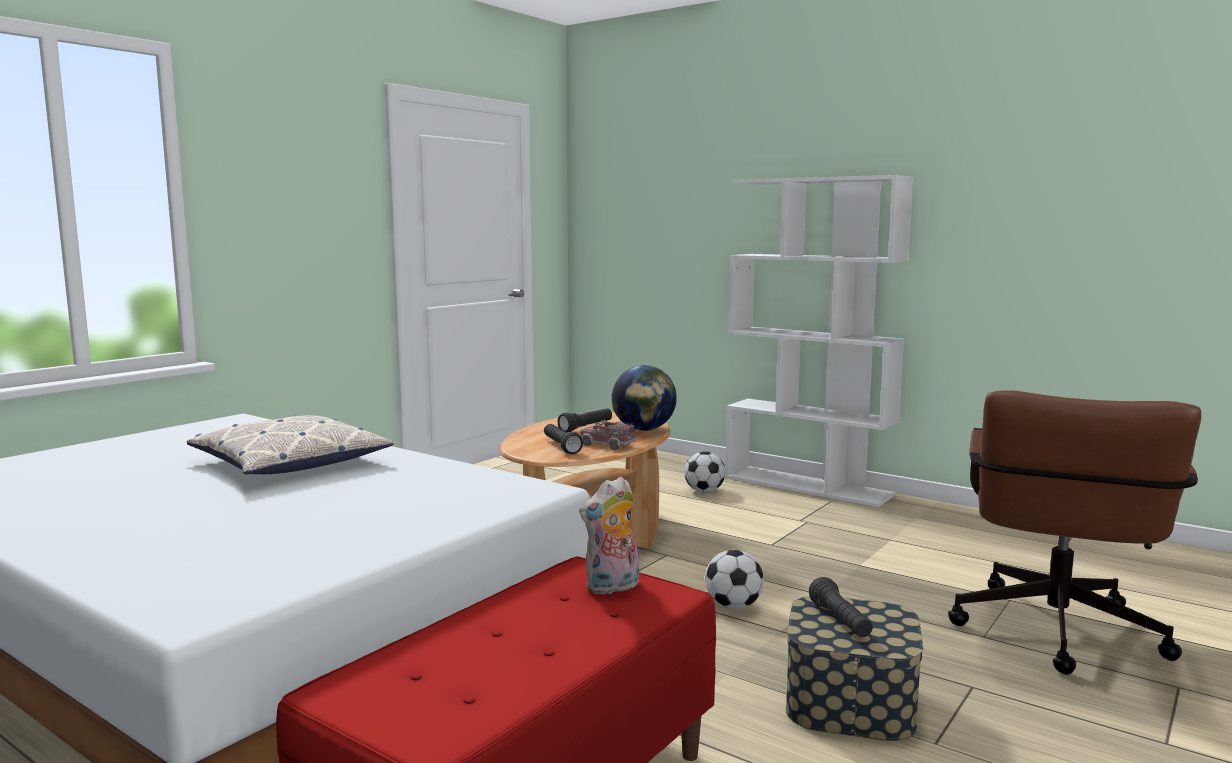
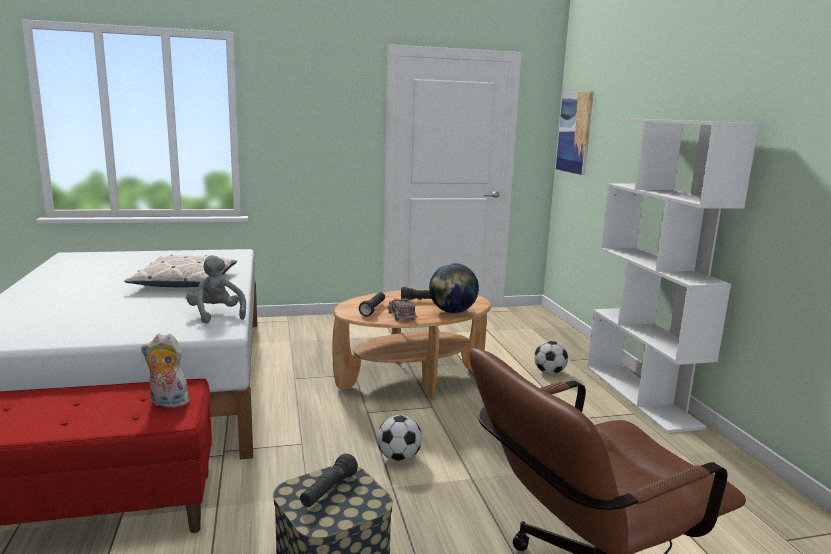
camera: 40 degrees right, 5 degrees up
(473, 479) = (216, 315): none -> grey plush toy
(606, 206) = (575, 132): none -> picture

